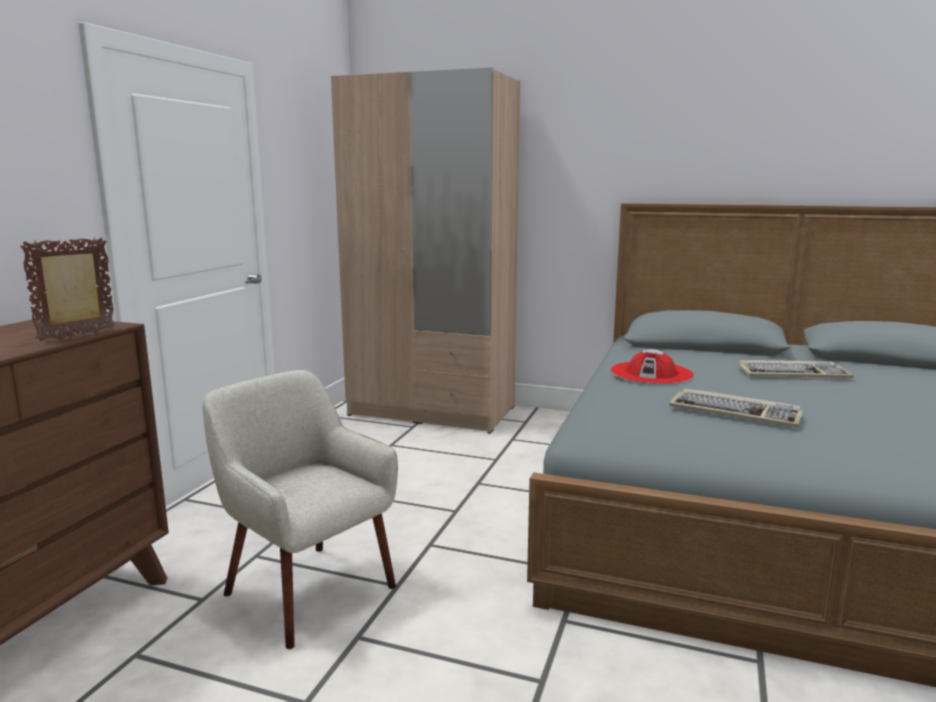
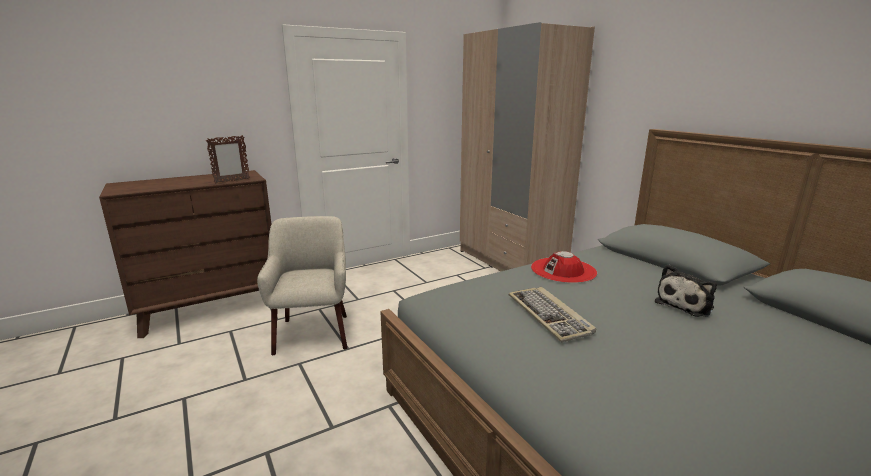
camera: 40 degrees right, 5 degrees up
(78, 335) = (232, 181): picture frame -> picture frame turned 150 degrees clockwise
(792, 374) = (686, 304): keyboard -> plush toy

